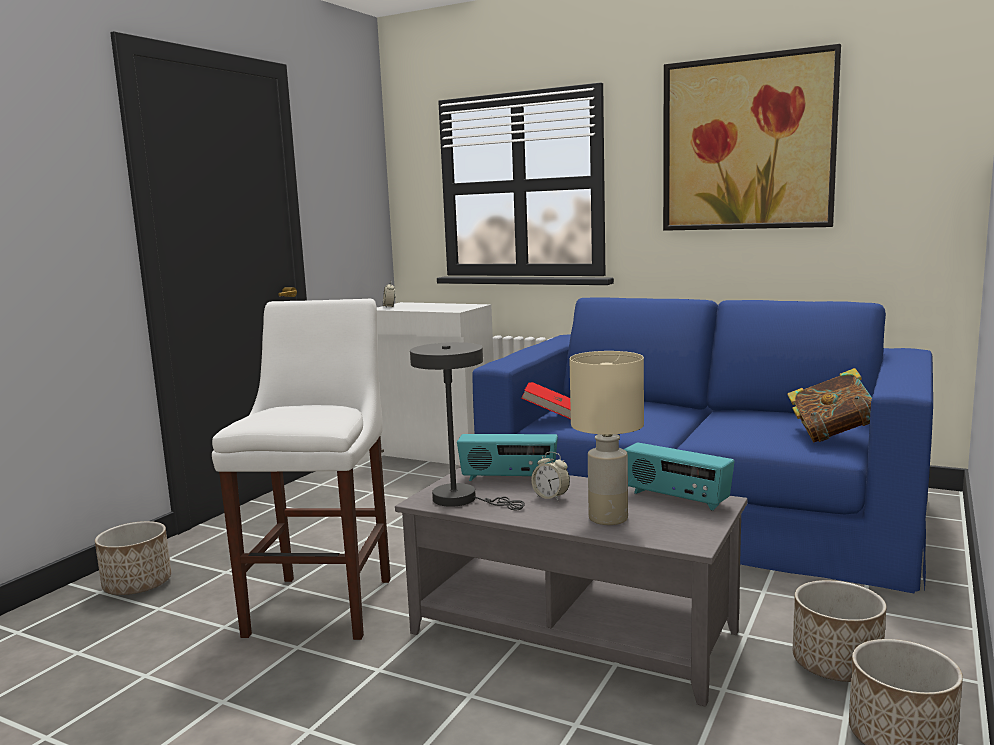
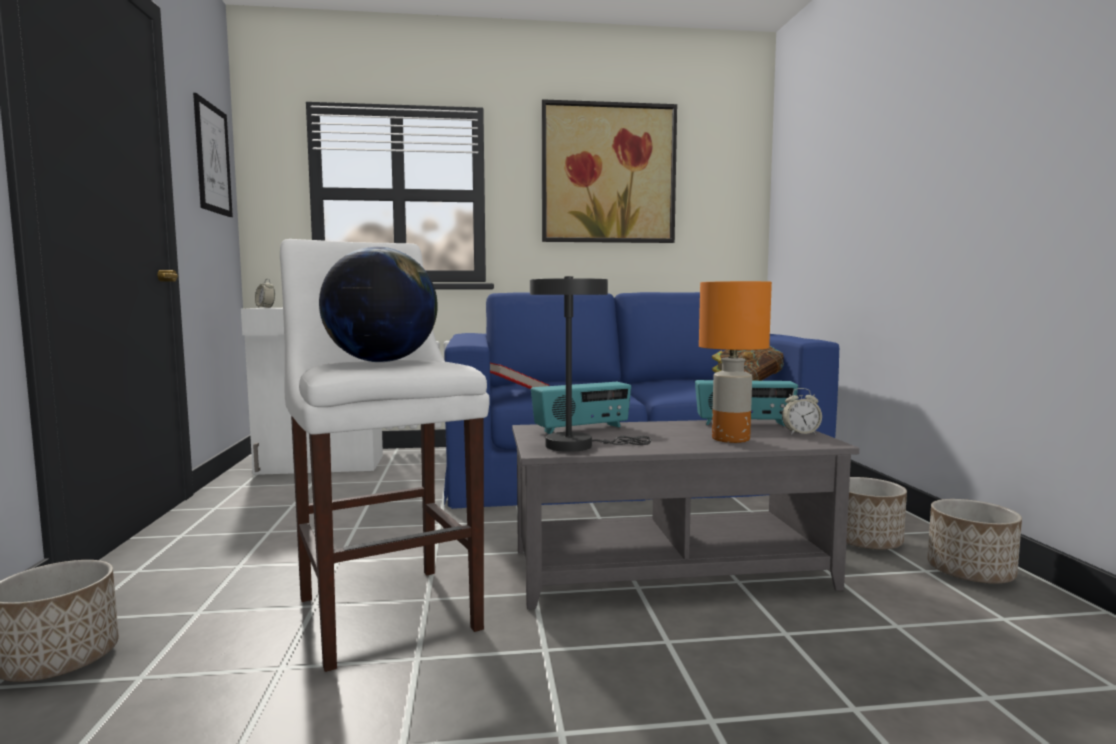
camera: 35 degrees left, 5 degrees down
(290, 414) = (381, 362): none -> globe
(353, 172) = (212, 159): none -> picture
(551, 497) = (650, 434): alarm clock -> alarm clock (800, 433)
(609, 518) = (731, 439): beige table lamp -> orange table lamp

